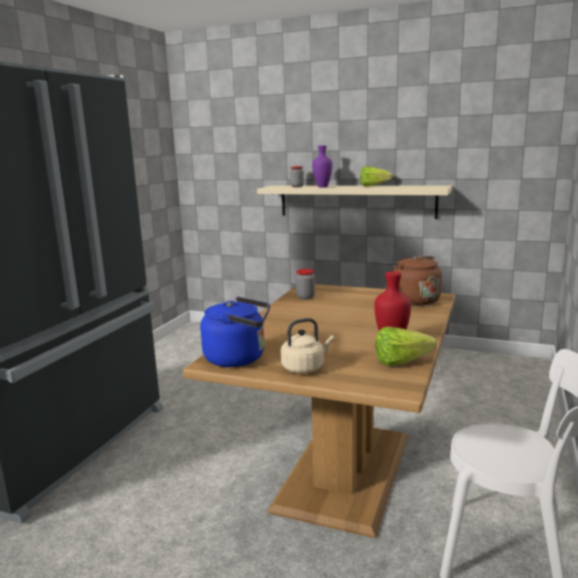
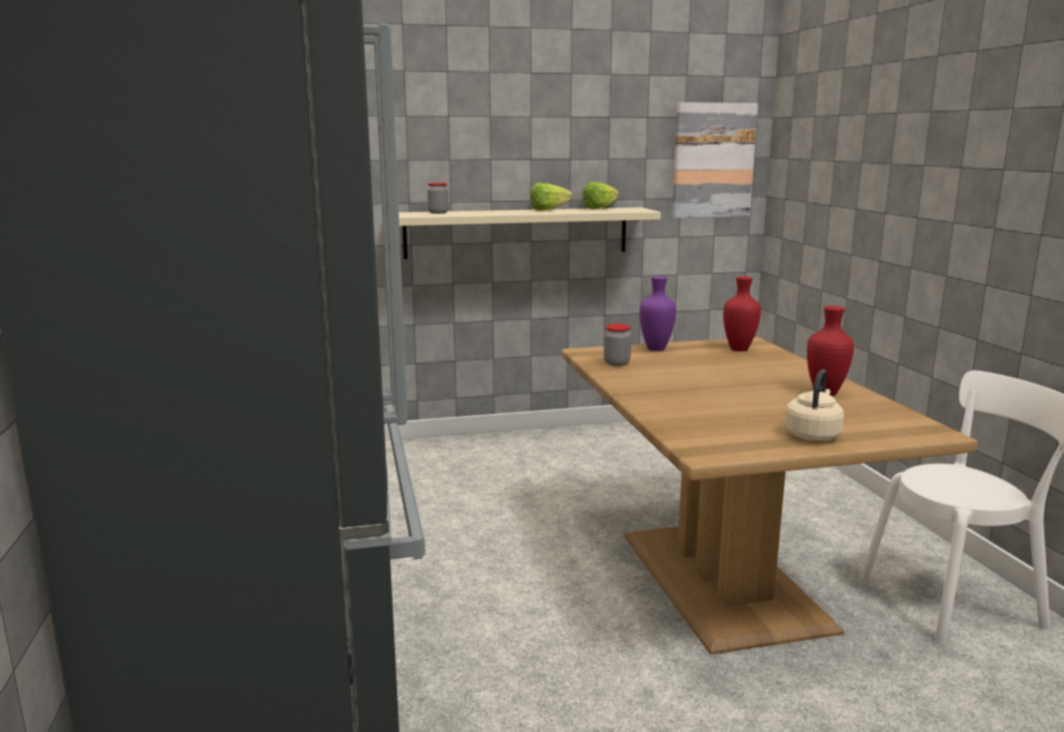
camera: 35 degrees left, 0 degrees up
(239, 358) = (723, 441): blue kettle -> none
(323, 187) = (484, 213): purple vase -> purple vase (657, 349)
(406, 362) = (883, 409): lettuce -> lettuce (603, 208)
(412, 300) = (738, 349): brown kettle -> red vase
(517, 148) = (713, 160): none -> picture

